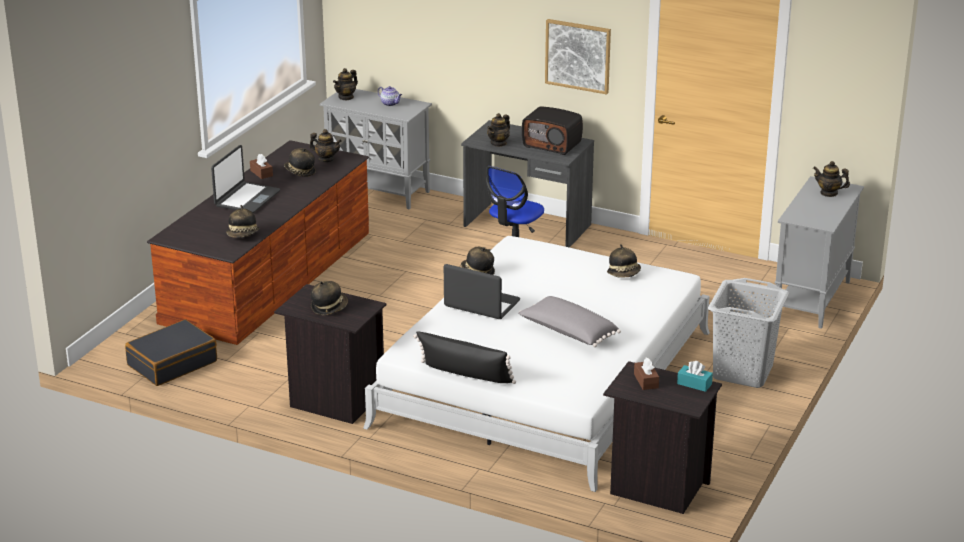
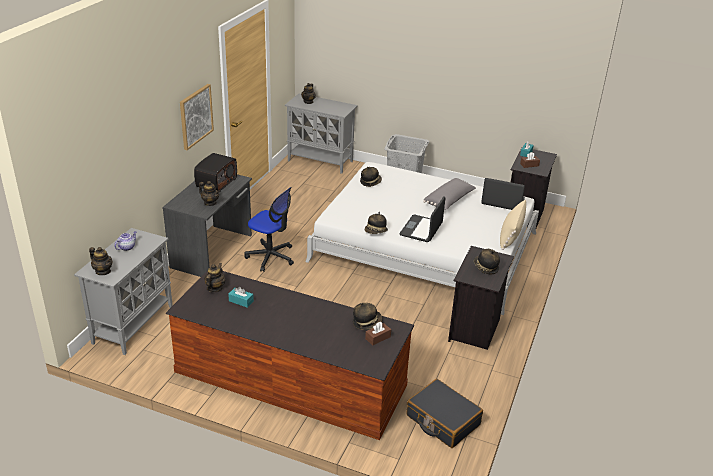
camera: 95 degrees left, 5 degrees up
(246, 199) = (295, 327): laptop -> laptop (502, 202)
(261, 173) = (241, 323): brown tissue box -> brown tissue box (378, 338)
(299, 172) = (241, 301): hat -> turquoise tissue box
(465, 375) = (511, 235): black pillow -> beige pillow

